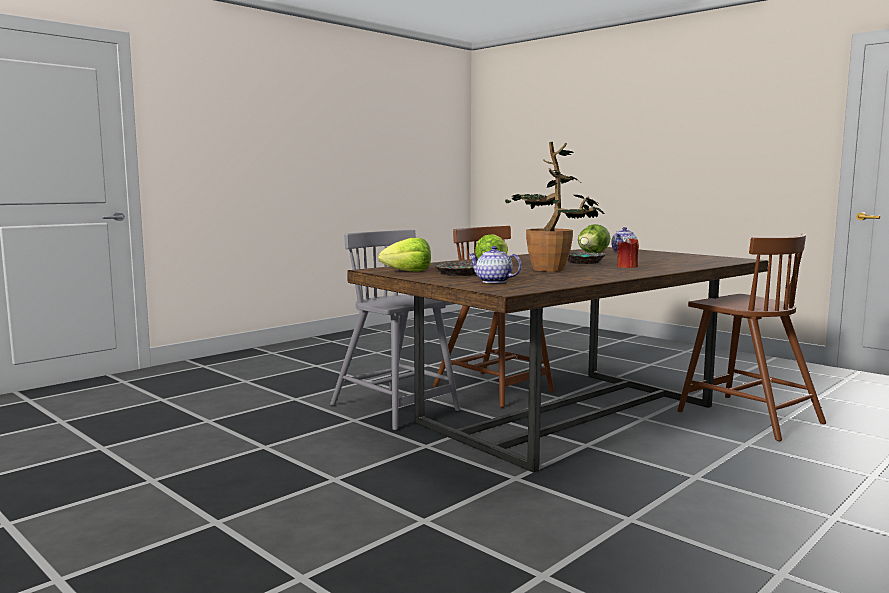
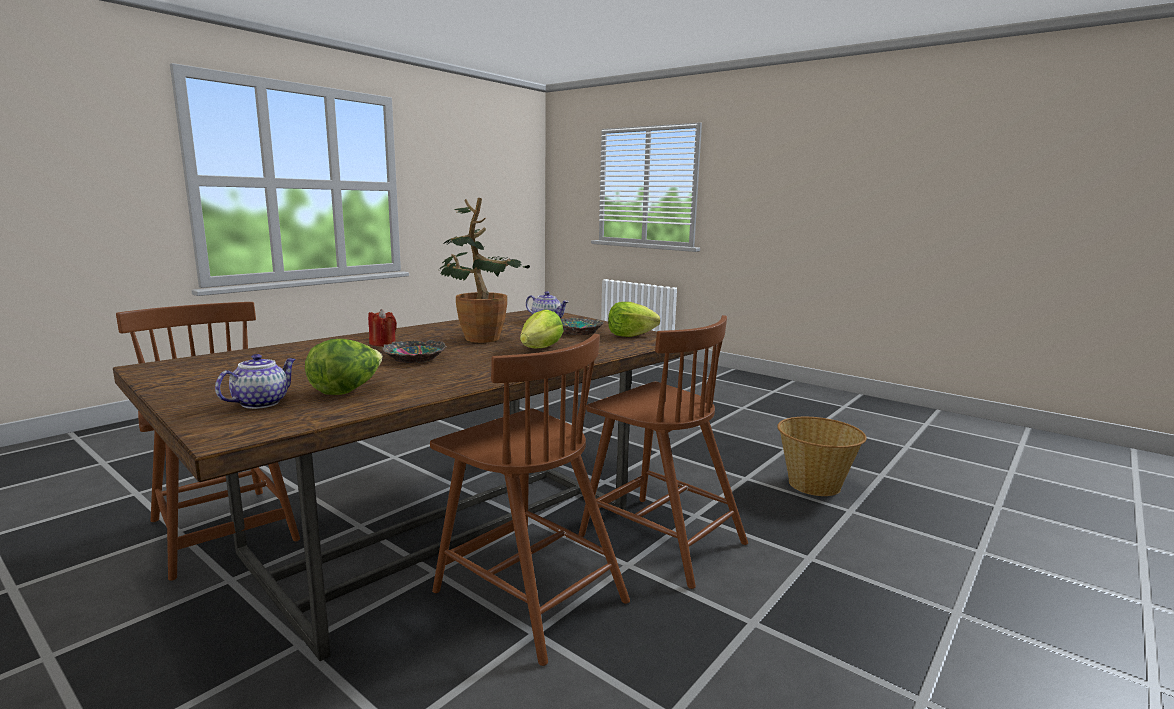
camera: 175 degrees right, 5 degrees up
(200, 439) = (814, 485): none -> basket
(395, 408) = (659, 538): grey chair -> brown chair

